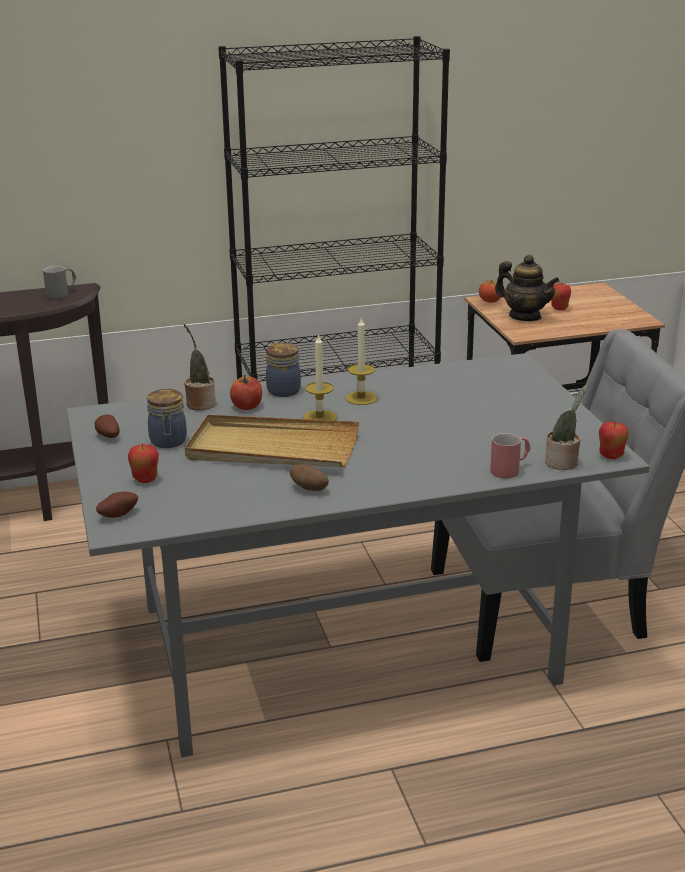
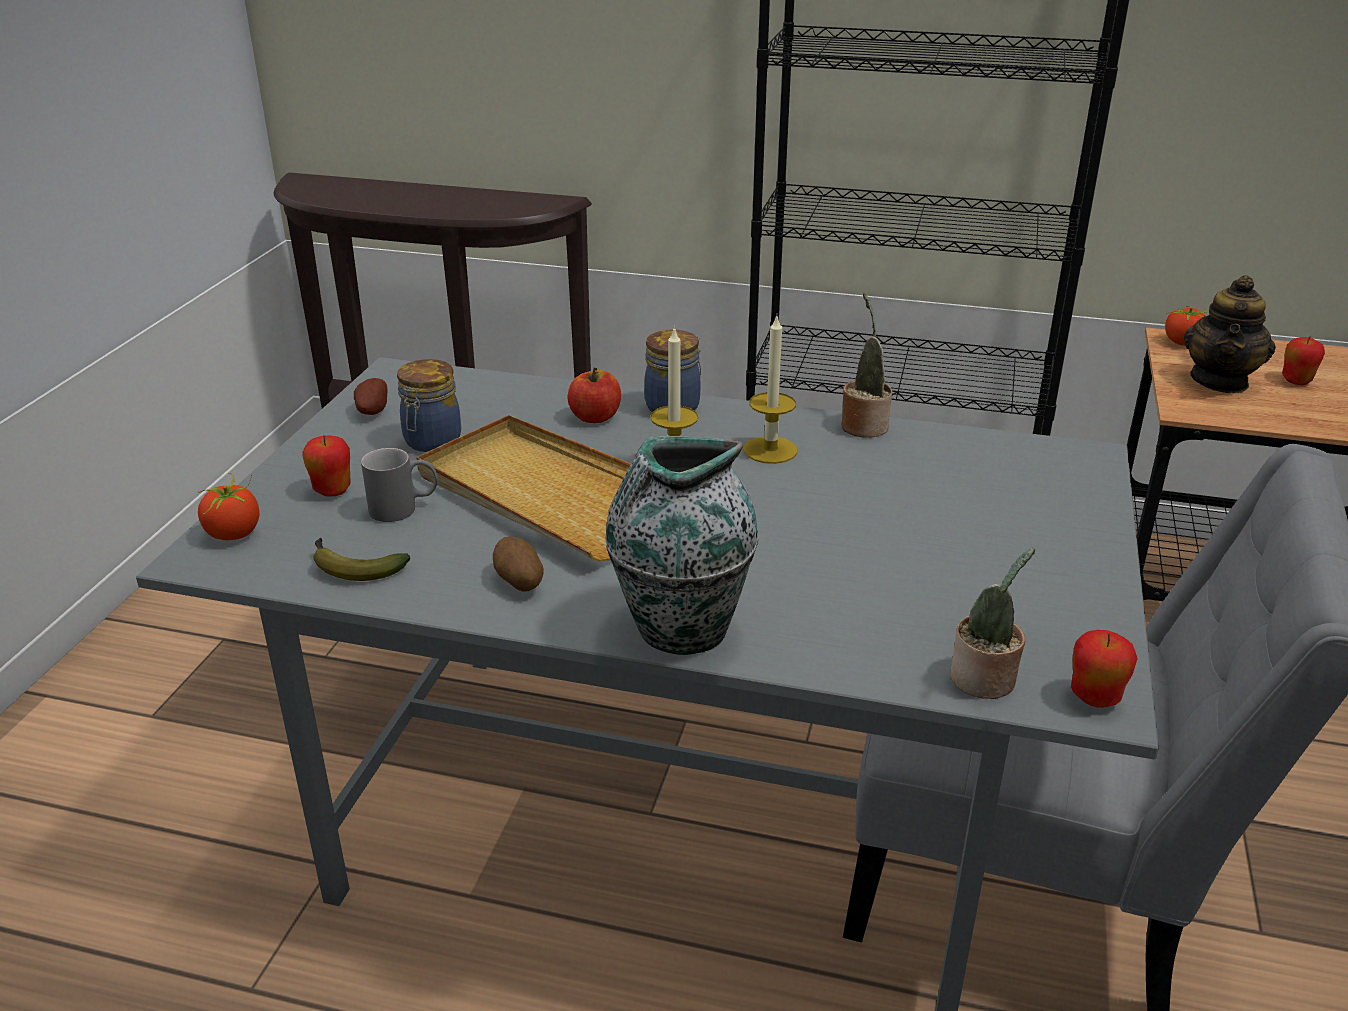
camera: 30 degrees right, 5 degrees up
(62, 294) = (527, 203): grey mug -> grey mug (405, 508)
(118, 514) = (234, 533): potato -> tomato
(199, 403) = (540, 395): potted plant -> potted plant (863, 425)
(212, 508) = (353, 568): none -> banana
(411, 484) = (680, 629): none -> vase
(510, 469) = (874, 660): red mug -> none
(525, 316) = (1220, 381): teapot -> teapot turned 45 degrees clockwise

